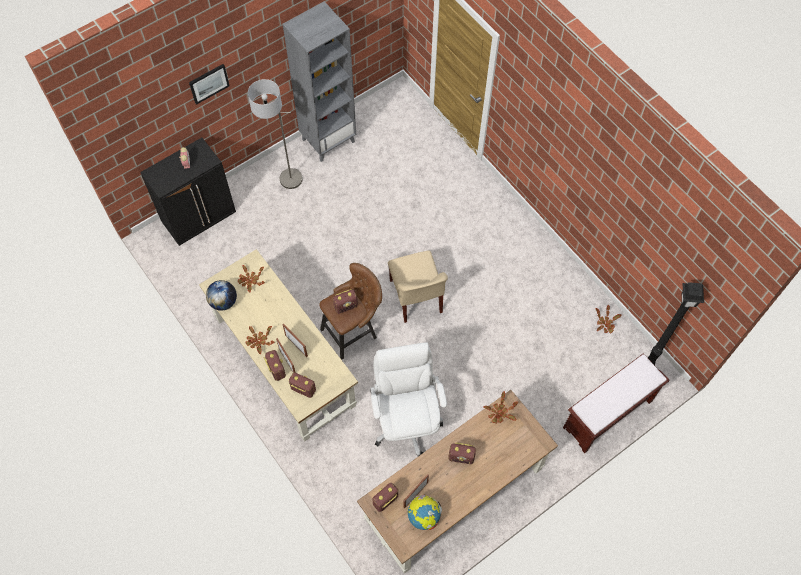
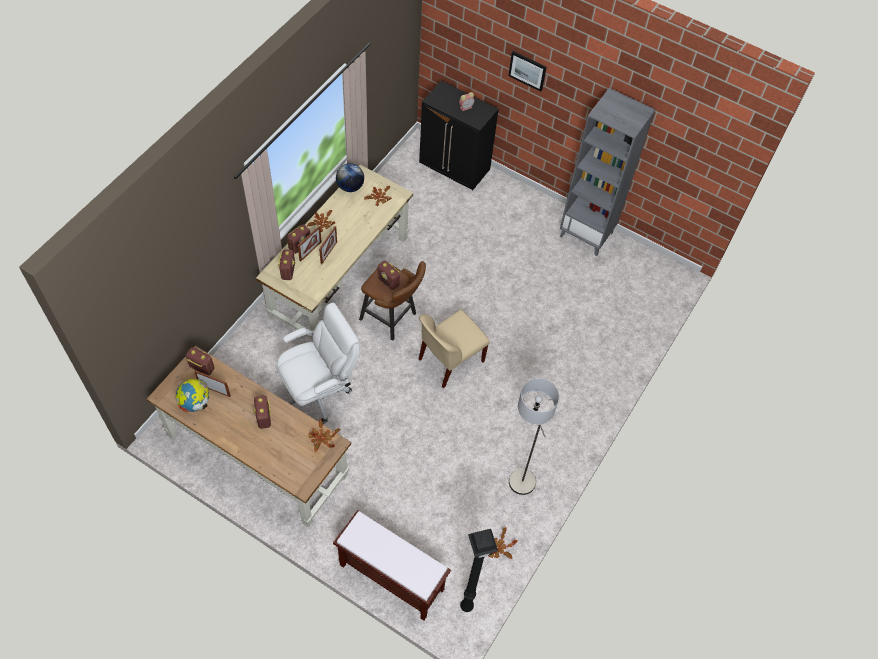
camera: 65 degrees right, 5 degrees down
(284, 179) = (525, 214): grey floor lamp -> grey floor lamp (519, 474)

